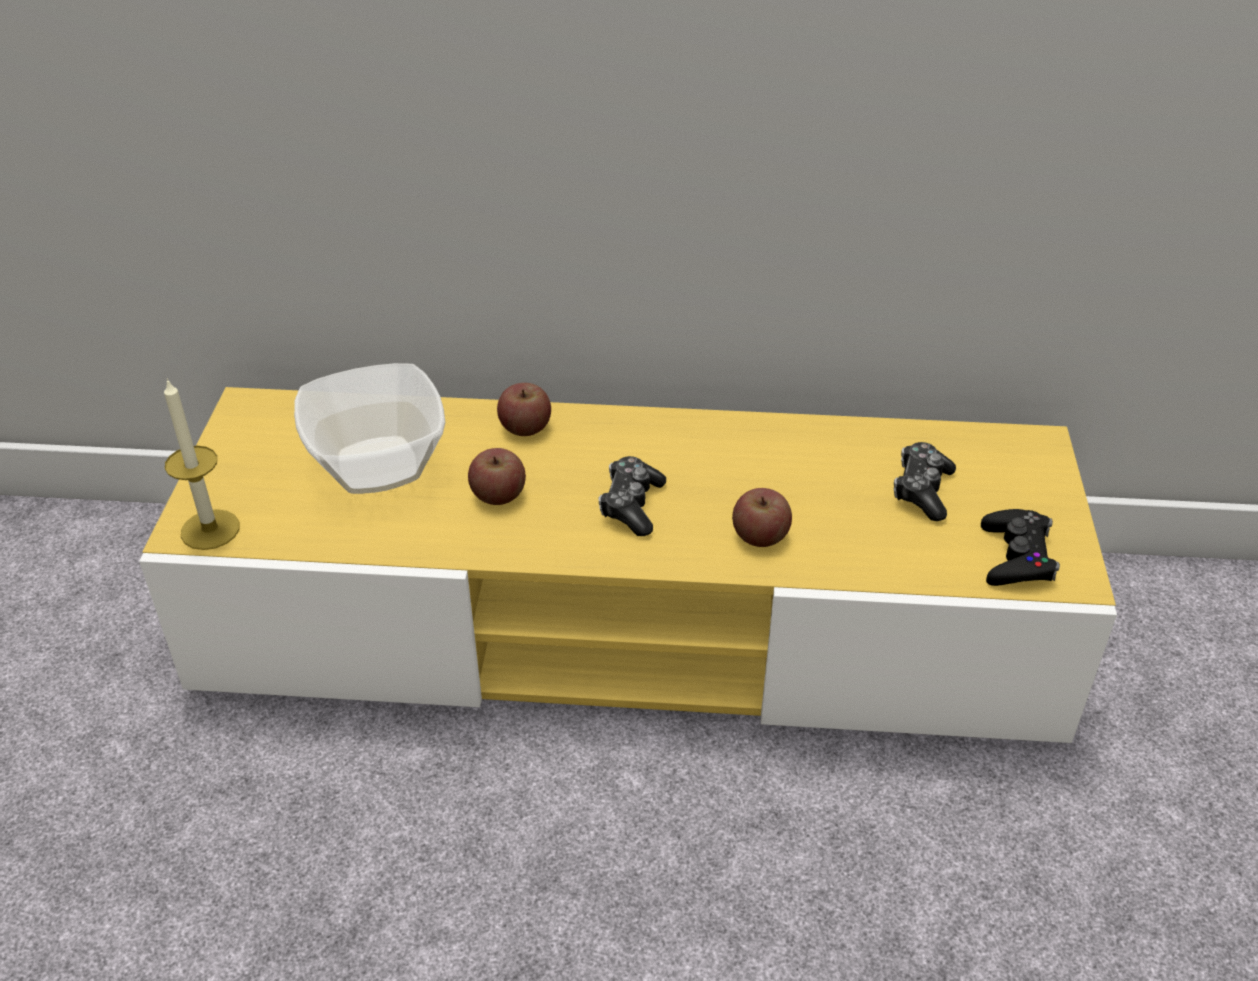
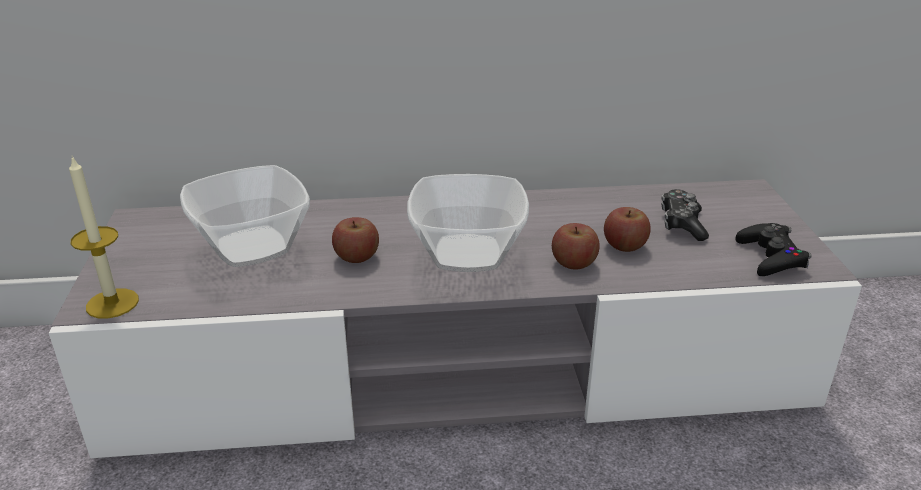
camera: 10 degrees left, 10 degrees down
(525, 427) = (367, 213): apple -> apple (624, 245)
(629, 626) = (460, 368): yellow tv stand -> grey tv stand
(631, 505) = (466, 253): game controller -> bowl

